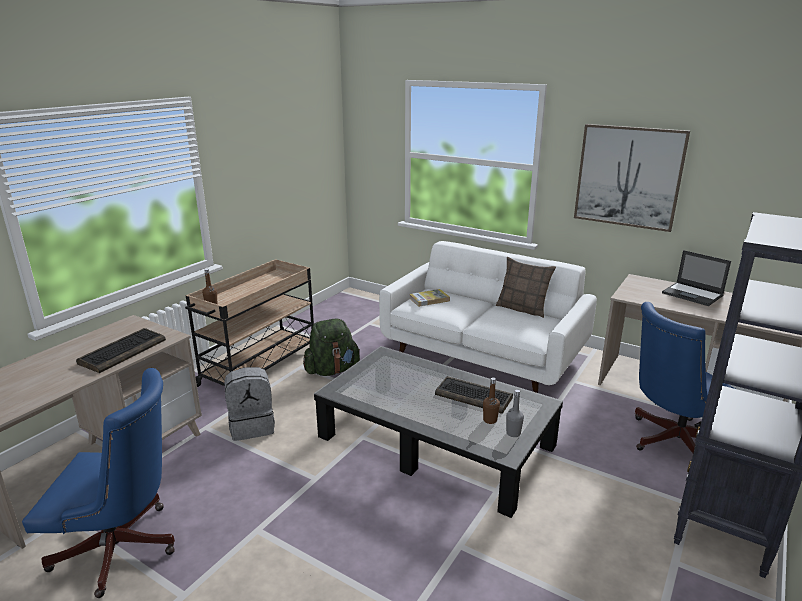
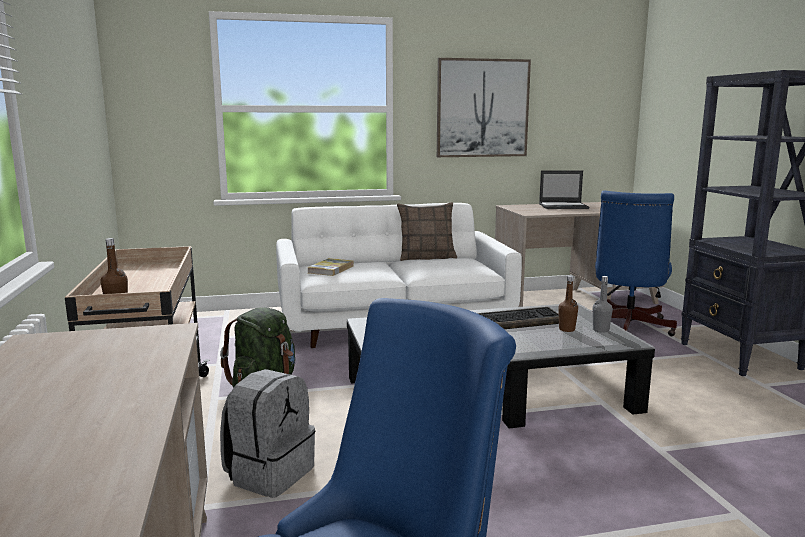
camera: 45 degrees left, 10 degrees down
(123, 351) = (128, 364): keyboard -> none

